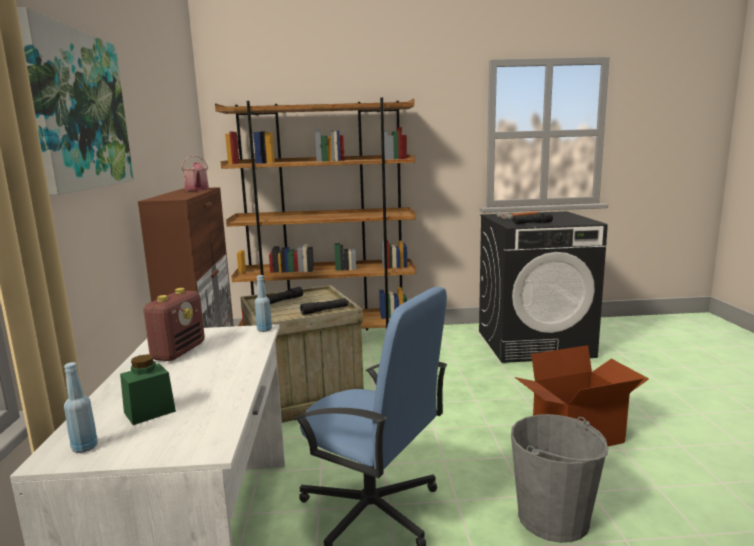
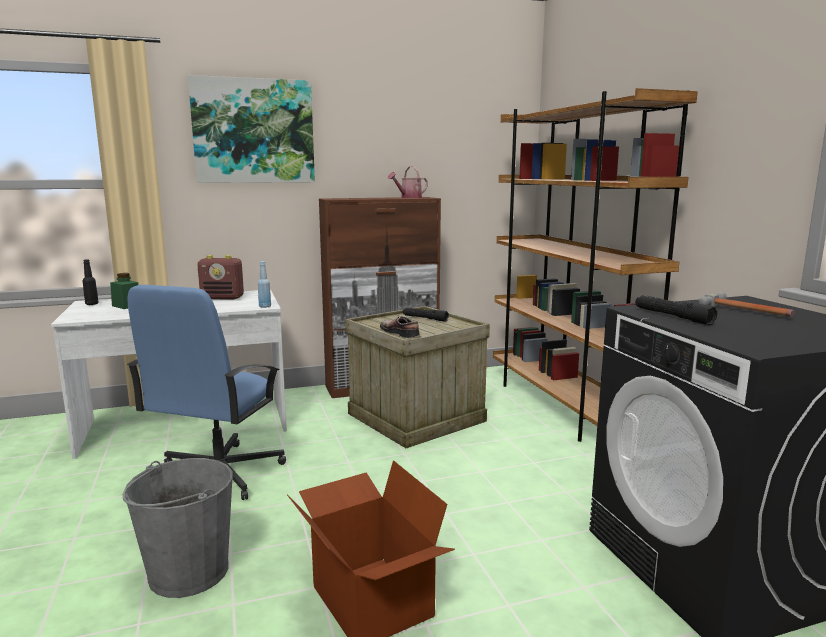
camera: 75 degrees right, 0 degrees up
(85, 447) = (92, 304): blue bottle -> black bottle
(325, 310) = (401, 333): black flashlight -> shoe

